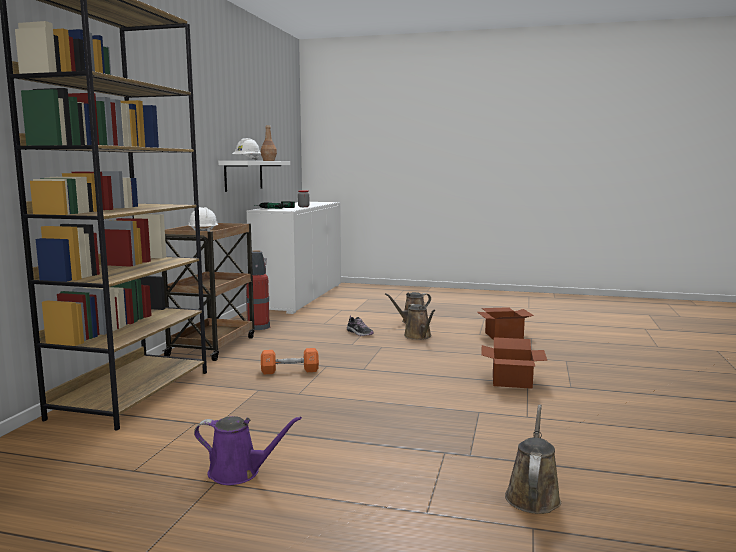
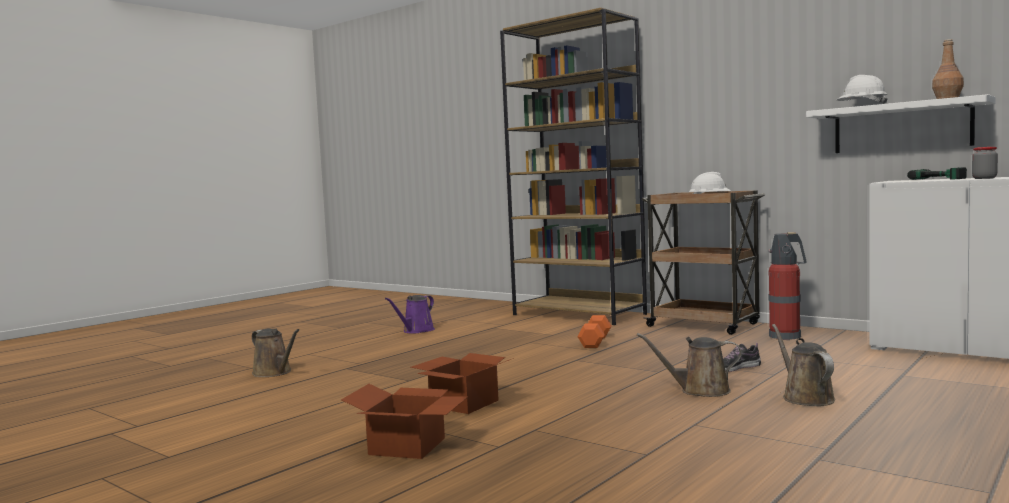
camera: 115 degrees right, 5 degrees down
(504, 336) = (673, 438): cardboard box -> cardboard box (408, 447)

